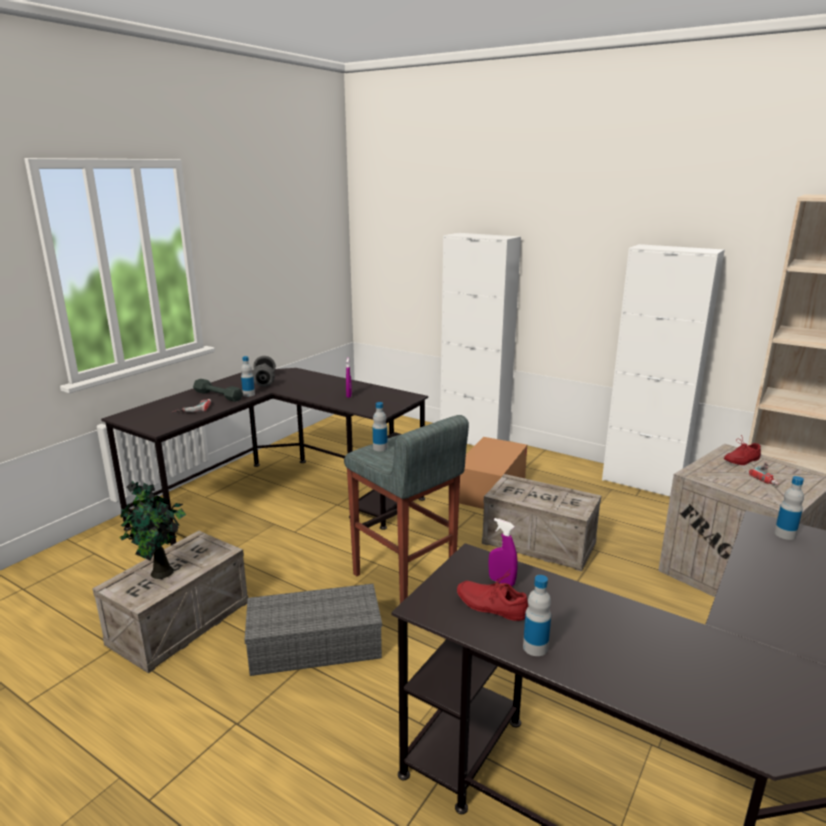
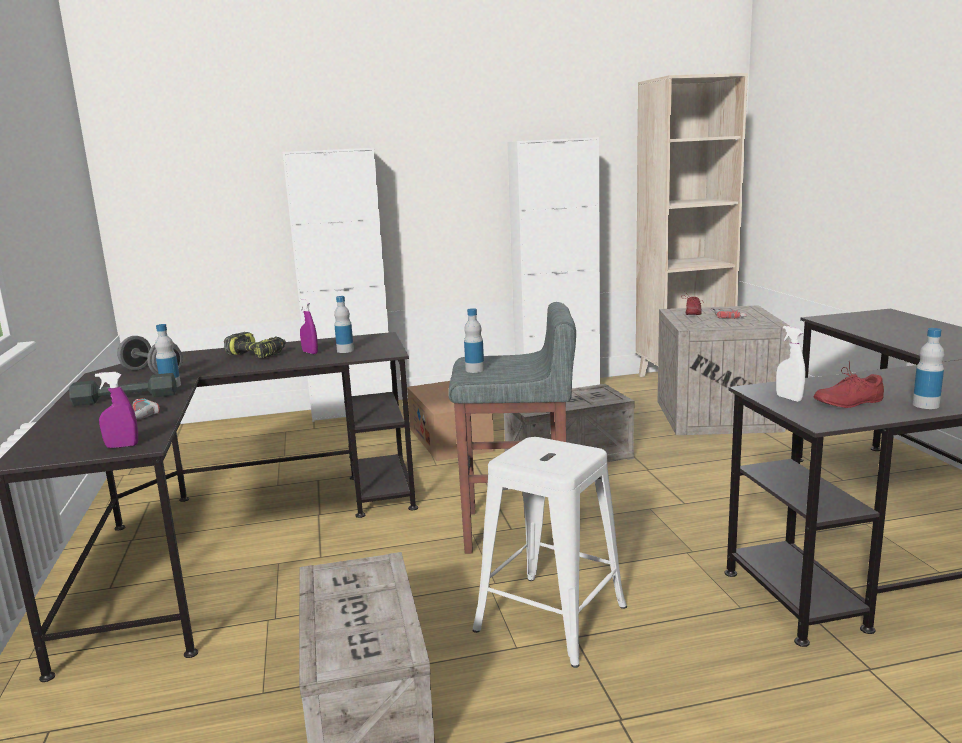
camera: 45 degrees left, 5 degrees down
(160, 573) = (358, 619): potted plant -> none
(317, 643) = (551, 618): grey storage box -> white stool
(327, 386) = (257, 354): none -> power drill
(466, 576) = (789, 398): none -> white spray bottle
(501, 582) = (813, 391): purple spray bottle -> purple spray bottle (122, 446)
(785, 534) = (847, 319): bottle -> bottle (345, 350)

